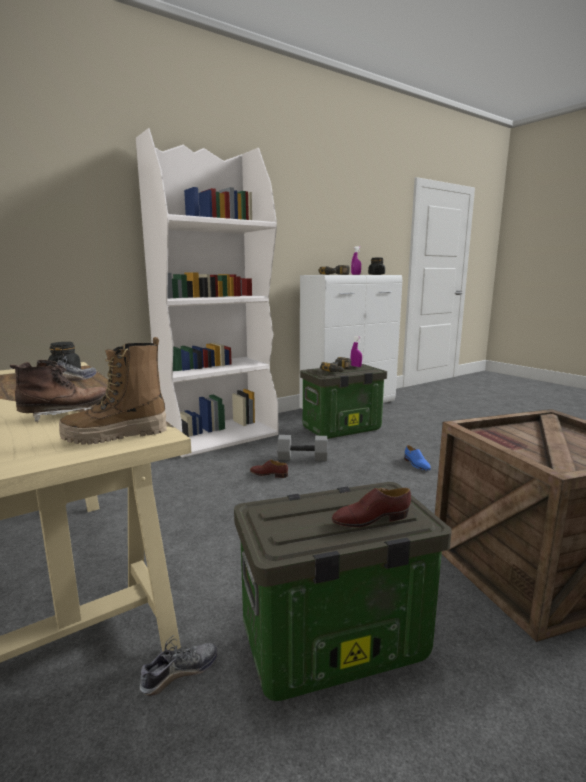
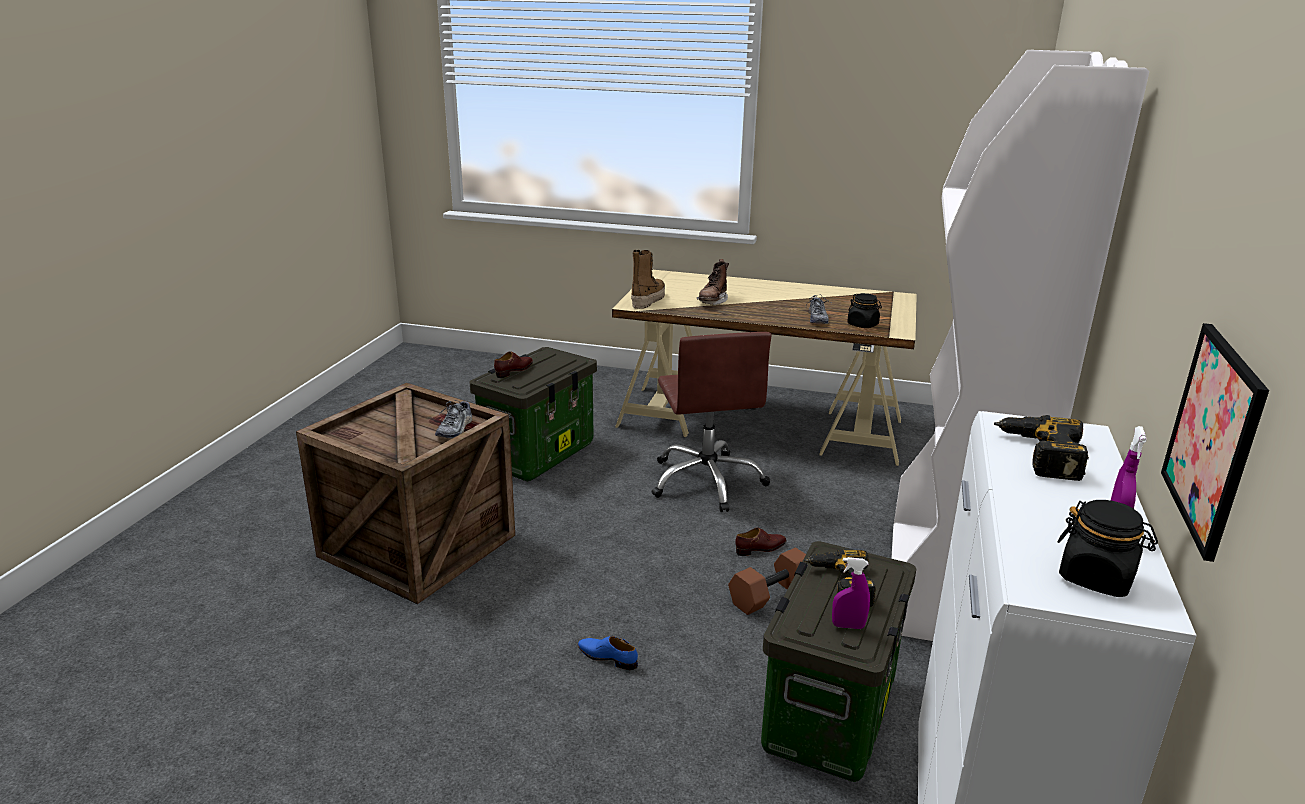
camera: 140 degrees right, 10 degrees up
(179, 673) = (601, 422): shoe -> shoe (455, 429)
(218, 525) = (707, 481): none -> brown office chair
(303, 457) = (770, 596): grey dumbbell -> brown dumbbell
(352, 244) = (1213, 437): none -> picture

